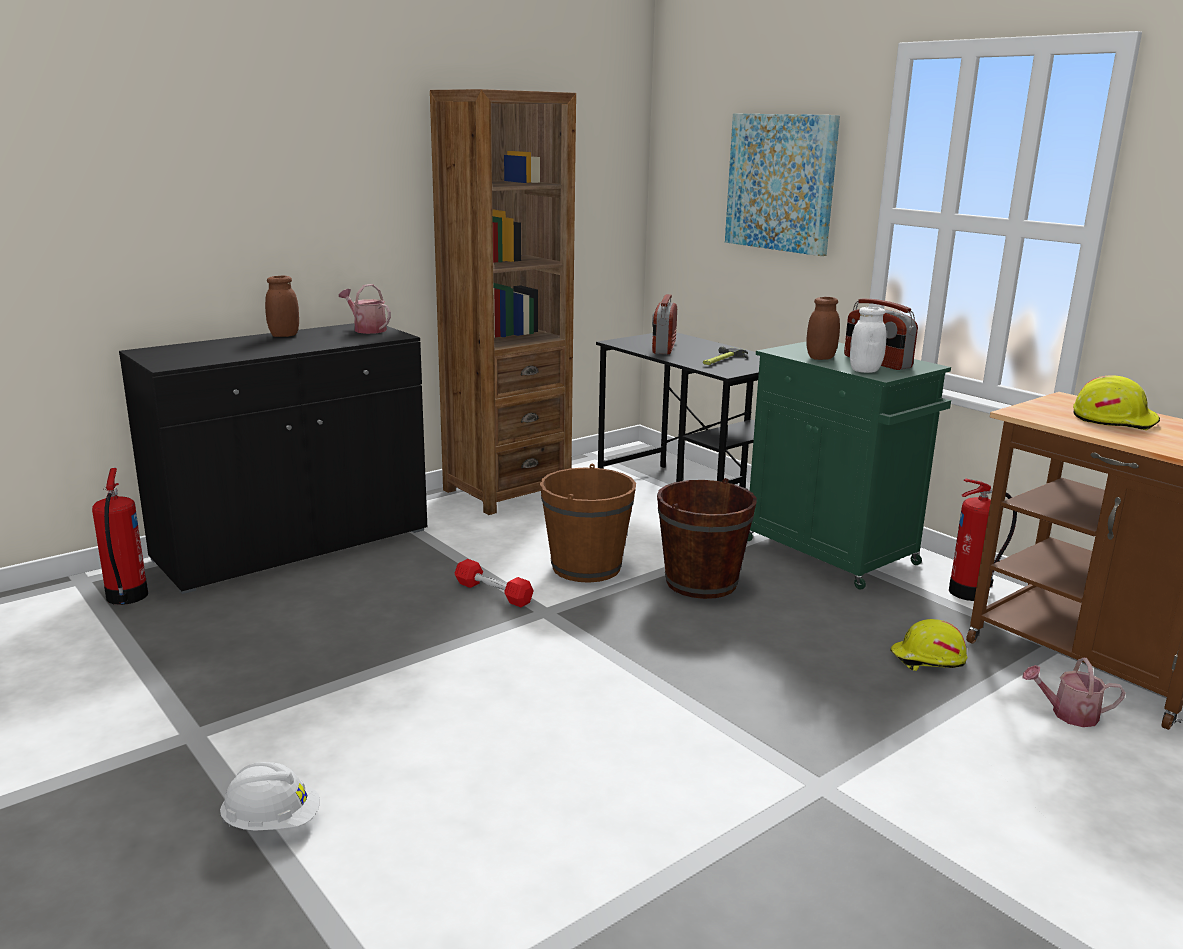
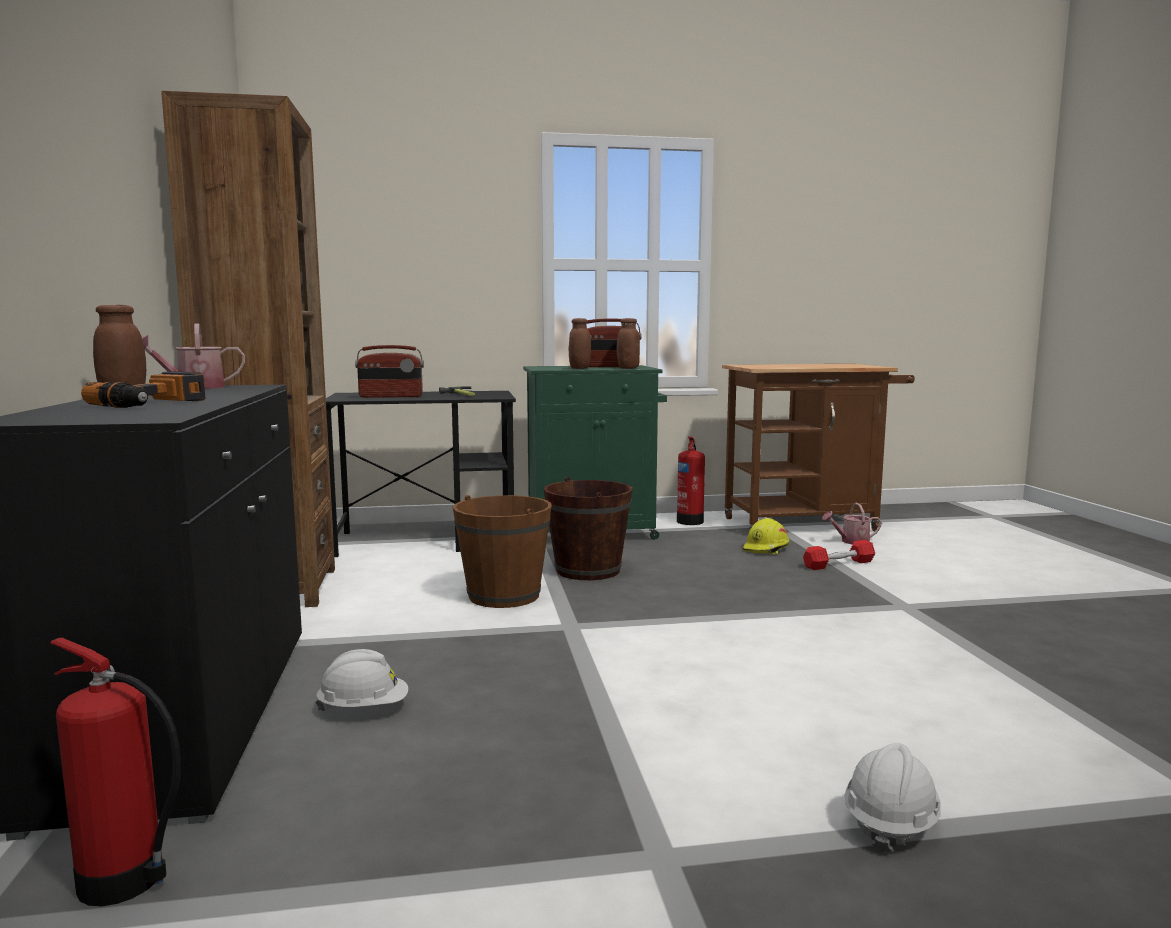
camera: 60 degrees left, 10 degrees down
(244, 348) = (153, 404): none -> power drill
(333, 586) = (364, 709): none -> white hard hat
(493, 593) = (502, 637): red dumbbell -> red dumbbell (839, 564)
(663, 348) = (391, 396): radio -> radio turned 45 degrees counterclockwise
(781, 182) = (435, 244): picture -> none
(865, 370) = (628, 368): white jar -> brown jar
(1068, 714) = (851, 541): watering can -> watering can turned 45 degrees clockwise
(1114, 419) = (789, 365): yellow hard hat -> none

